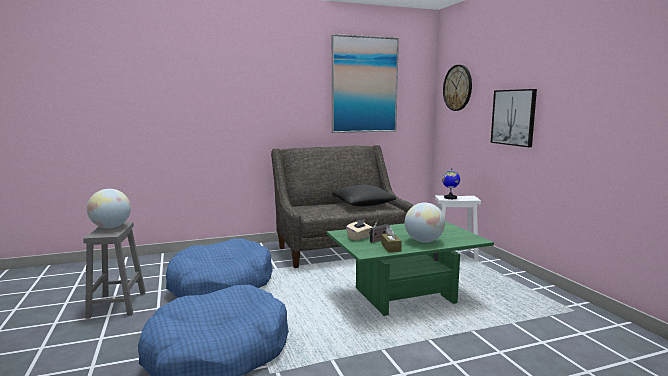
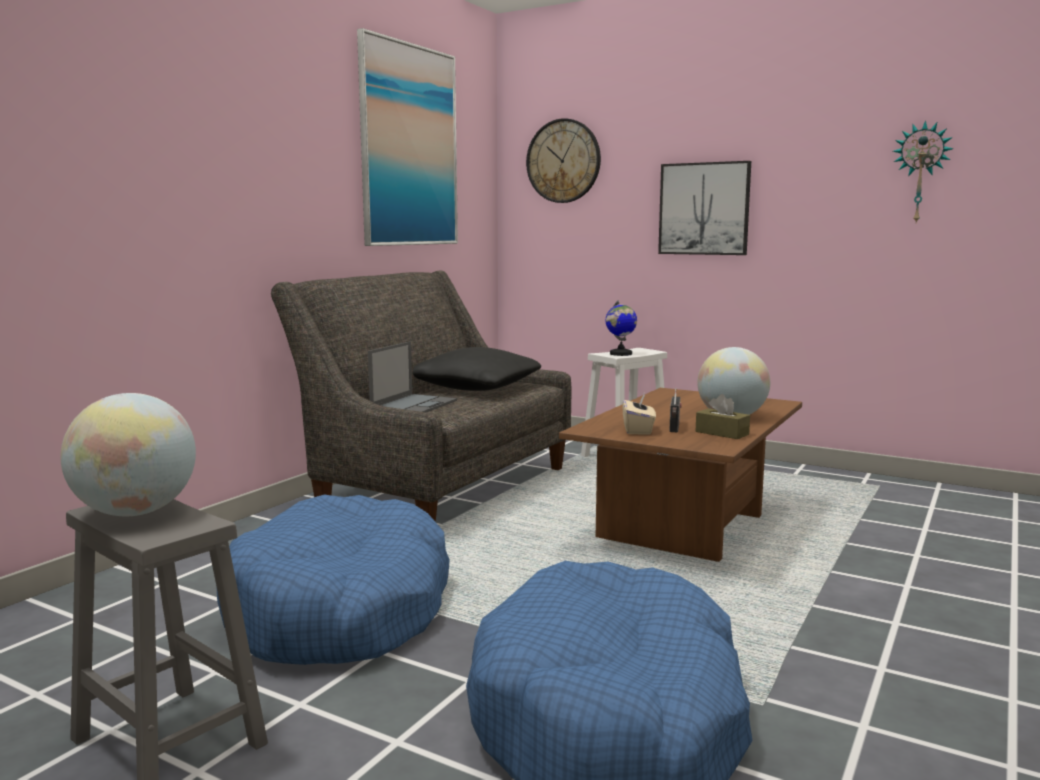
camera: 40 degrees left, 0 degrees up
(317, 208) = (414, 405): none -> laptop
(404, 296) = (686, 528): green coffee table -> brown coffee table
(629, 98) = (921, 173): none -> wall clock

